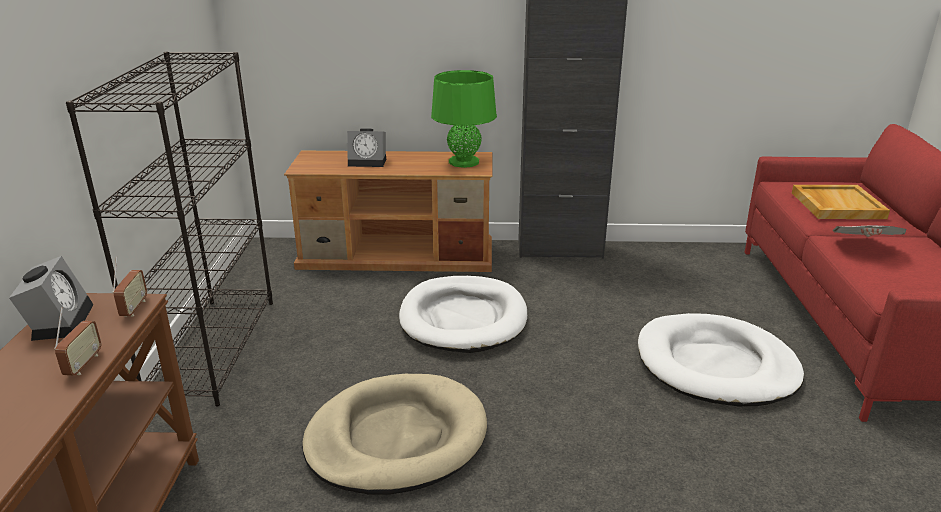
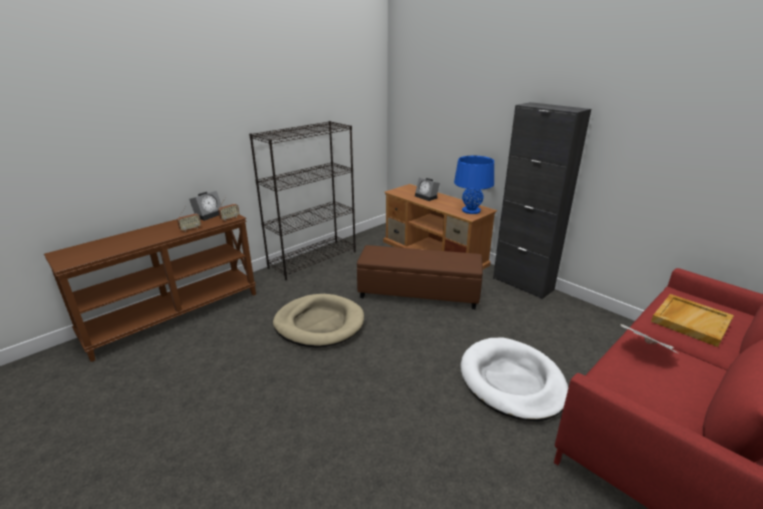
camera: 45 degrees right, 0 degrees up
(463, 318) = (418, 293): white dog bed -> brown ottoman
(464, 162) = (471, 210): green table lamp -> blue table lamp

